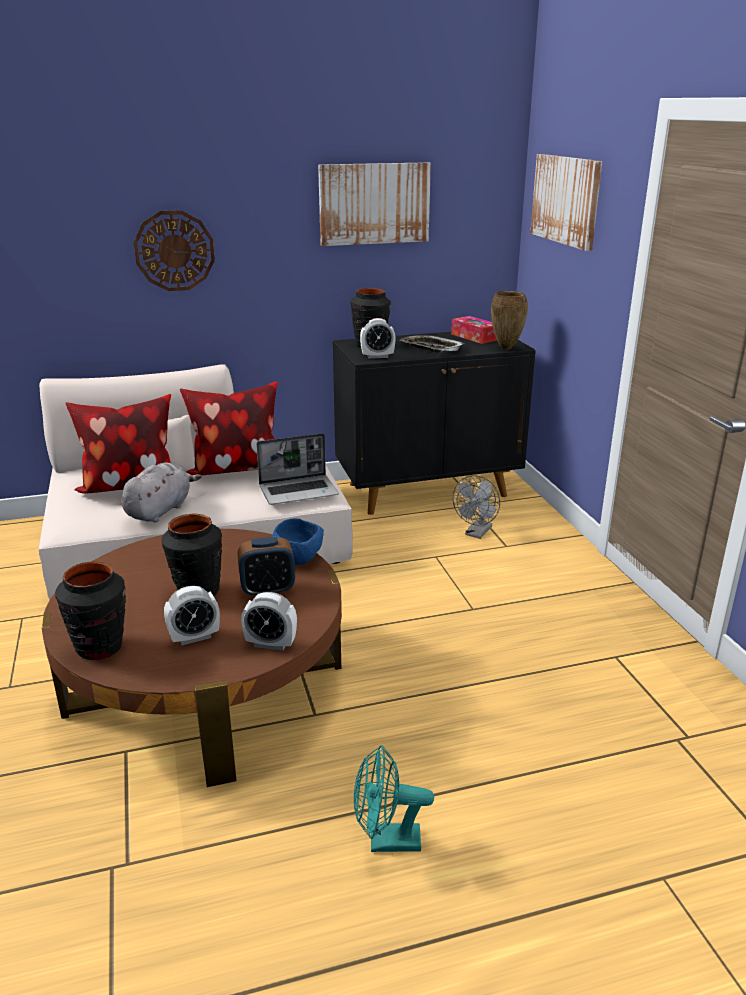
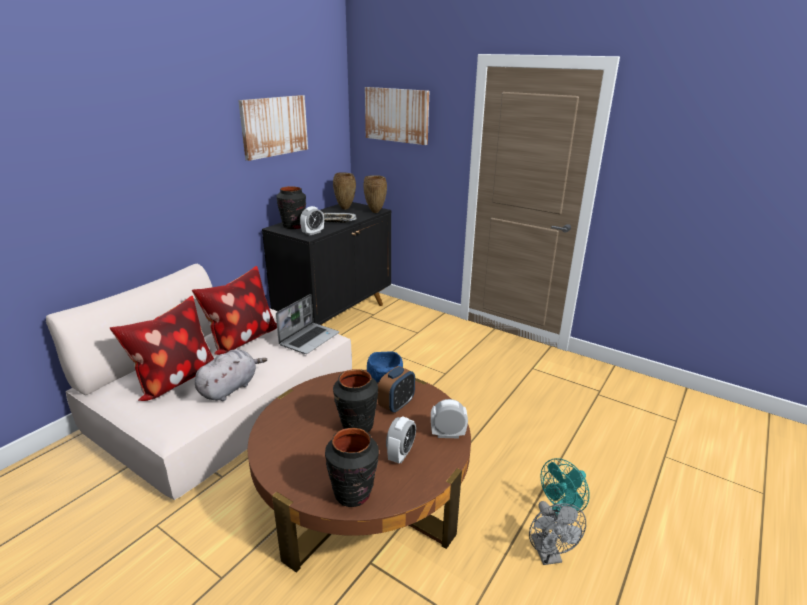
camera: 40 degrees left, 0 degrees up
(160, 510) = (230, 388): grey plush toy -> grey plush toy turned 45 degrees clockwise
(174, 251) = (145, 179): wall clock -> none
(271, 644) = (448, 434): alarm clock -> alarm clock turned 150 degrees counterclockwise
(475, 337) = (345, 208): tissue box -> brown vase
(476, 533) = (394, 331): grey fan -> grey fan (549, 555)

